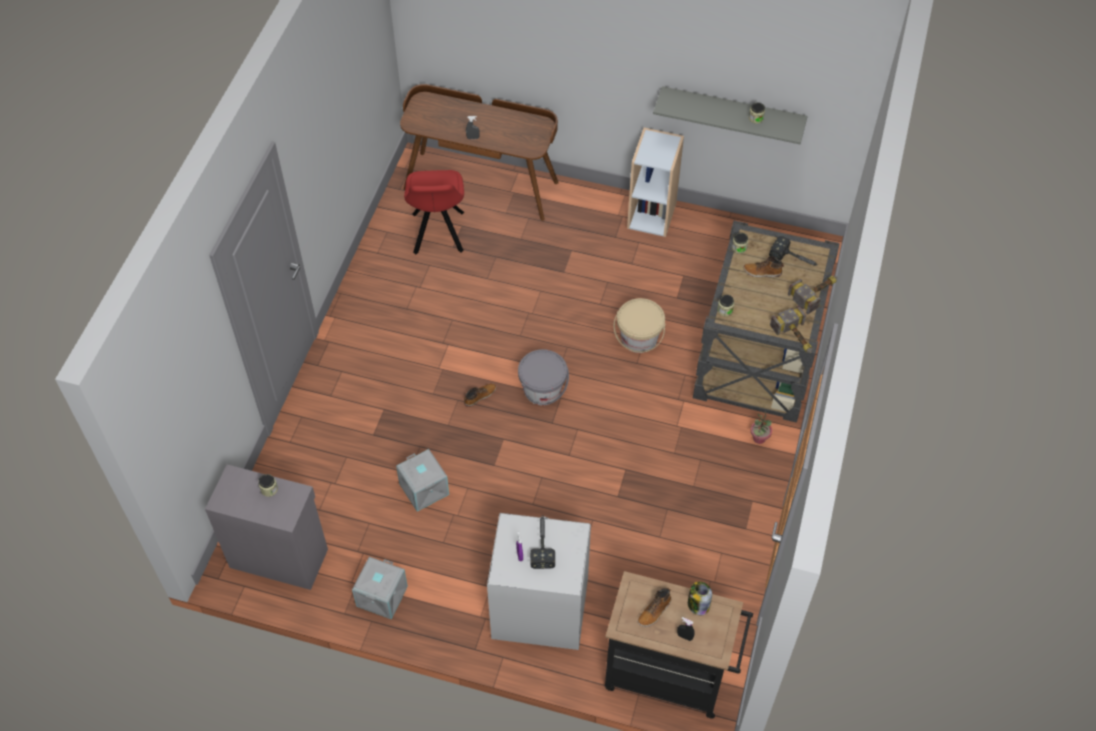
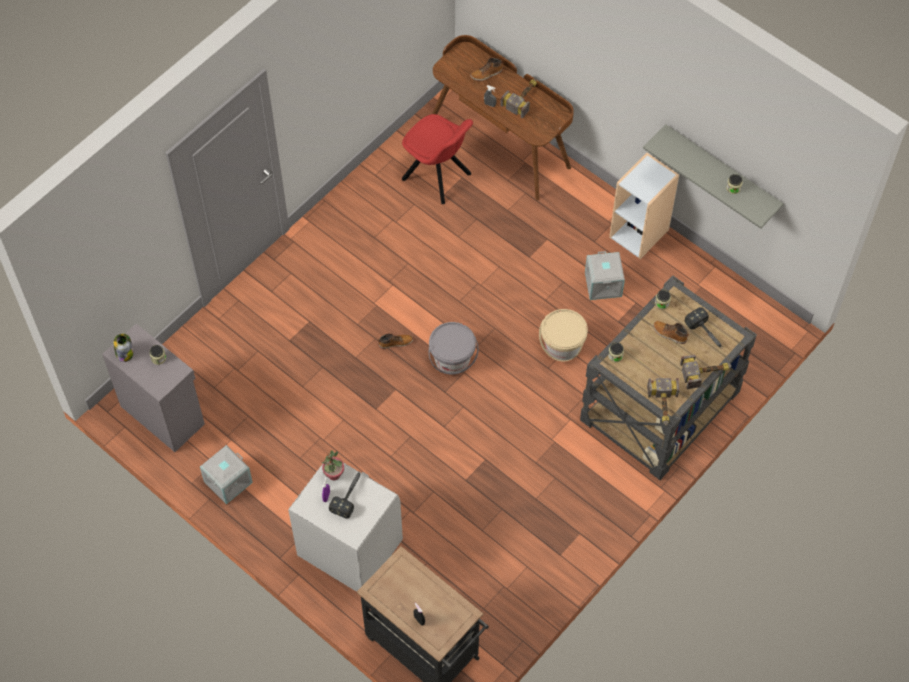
camera: 25 degrees right, 5 degrees up
(425, 489) = (308, 406): grey storage box -> grey storage box (604, 284)
(438, 233) = (437, 176): red chair -> red chair turned 75 degrees counterclockwise
(501, 121) = (523, 97): none -> hammer
(654, 611) = (406, 589): boot -> boot (486, 74)
(698, 604) = (445, 599): jar -> jar (124, 353)
(759, 438) = (618, 480): potted plant -> potted plant (334, 474)

